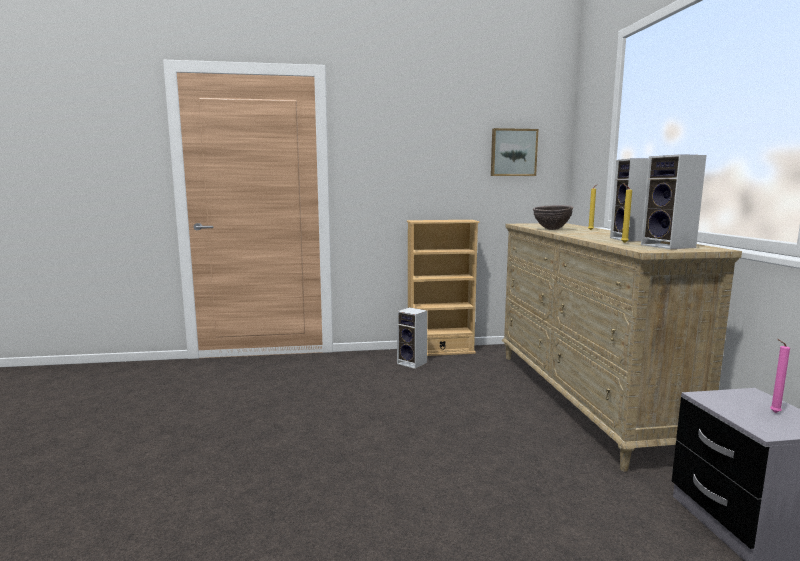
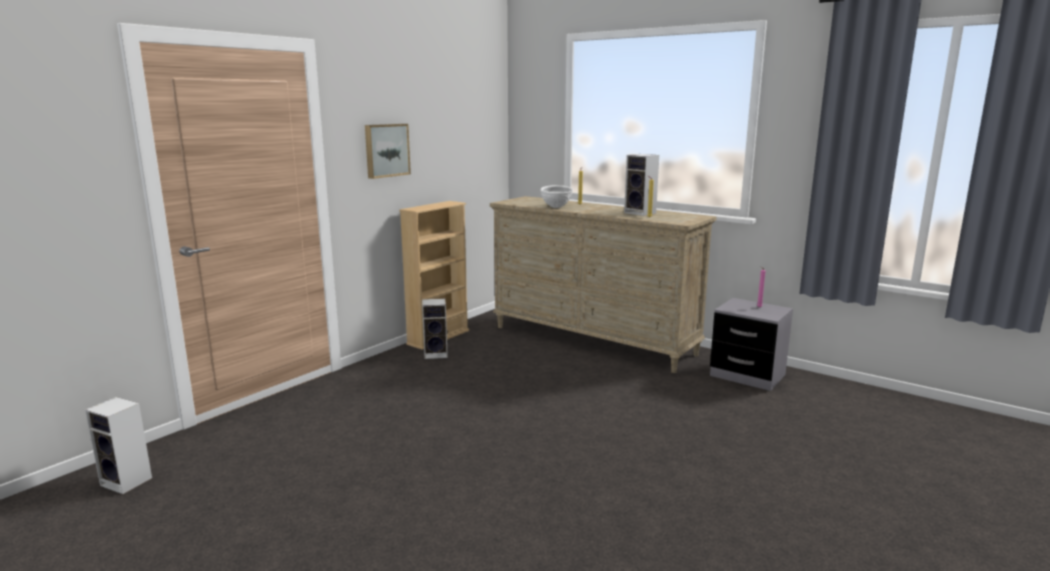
camera: 45 degrees left, 5 degrees up
(513, 152) = (472, 131): picture -> picture (386, 150)
(551, 229) = (556, 207): brown bowl -> white bowl
(670, 246) = (680, 217): speaker -> speaker (128, 481)

